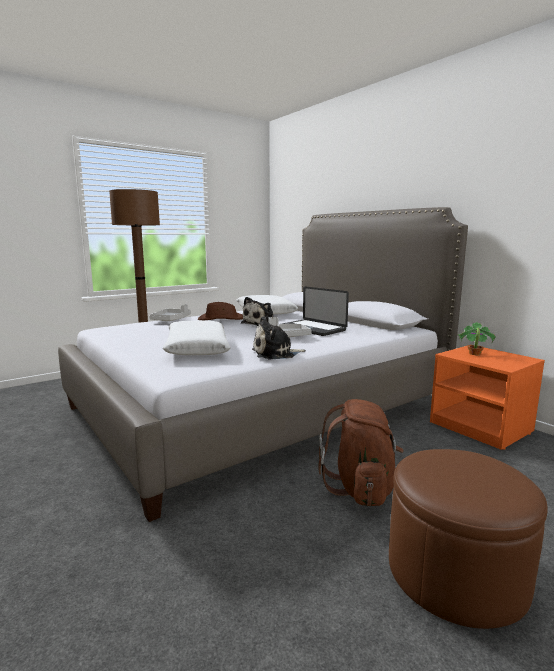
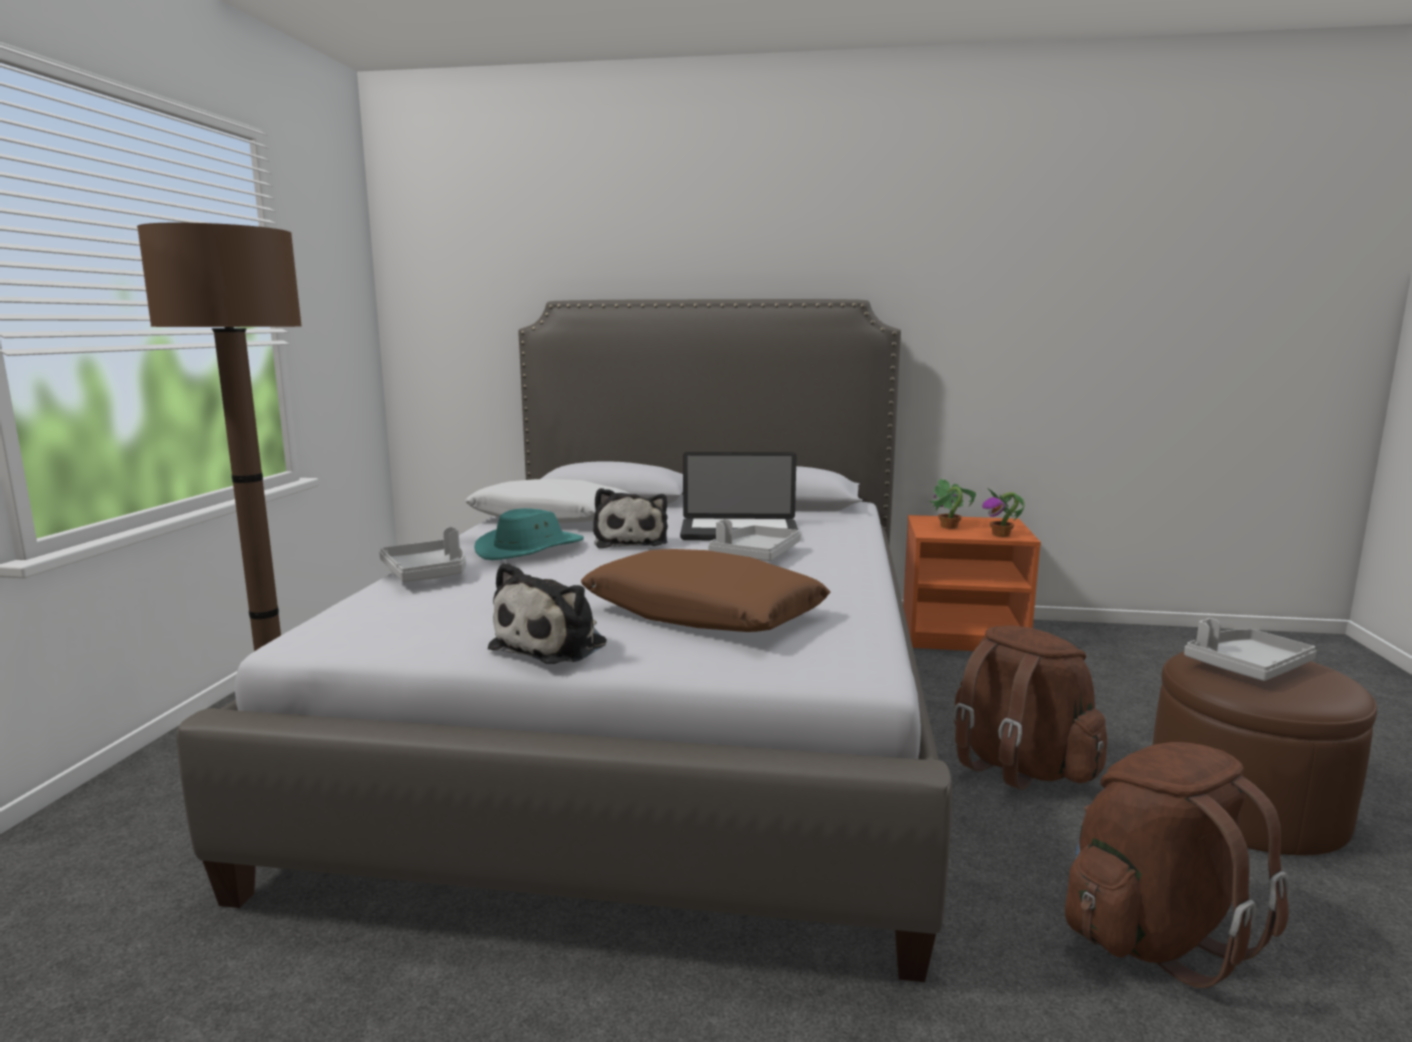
camera: 45 degrees left, 0 degrees up
(196, 348) = (703, 614): white pillow -> brown pillow
(221, 319) = (530, 549): brown hat -> turquoise hat
(257, 571) = (1153, 934): none -> brown backpack
(276, 354) = (845, 586): plush toy -> plush toy (555, 645)
(458, 467) = (1246, 667): none -> grey tray
(495, 364) = (1001, 535): none -> potted plant

